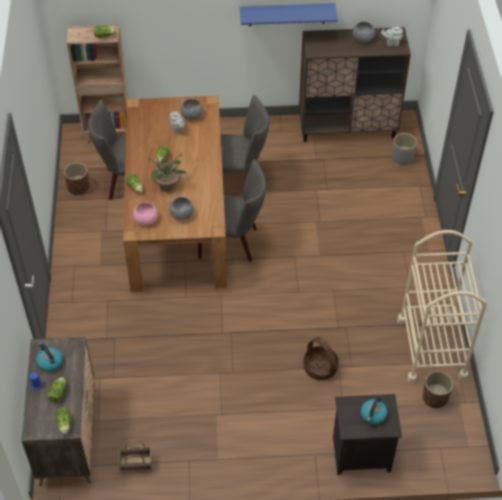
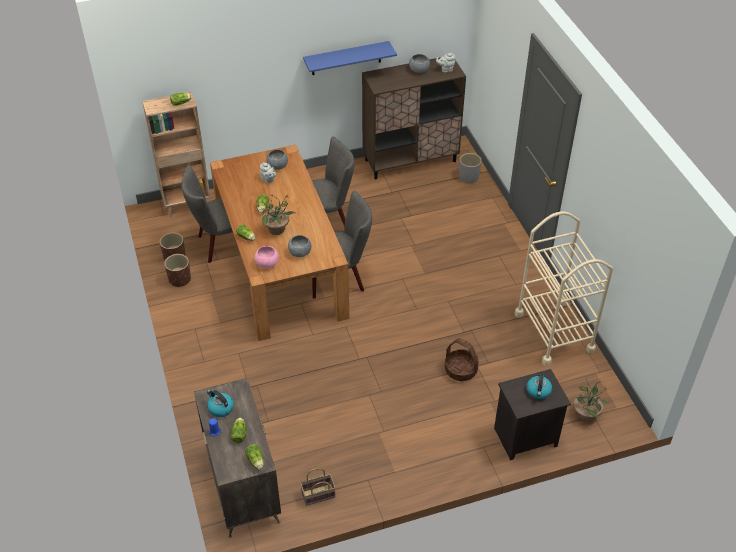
camera: 15 degrees left, 5 degrees down
(433, 444) = (586, 414): none -> potted plant
(435, 397) = (572, 373): brown planter -> brown planter (180, 279)

